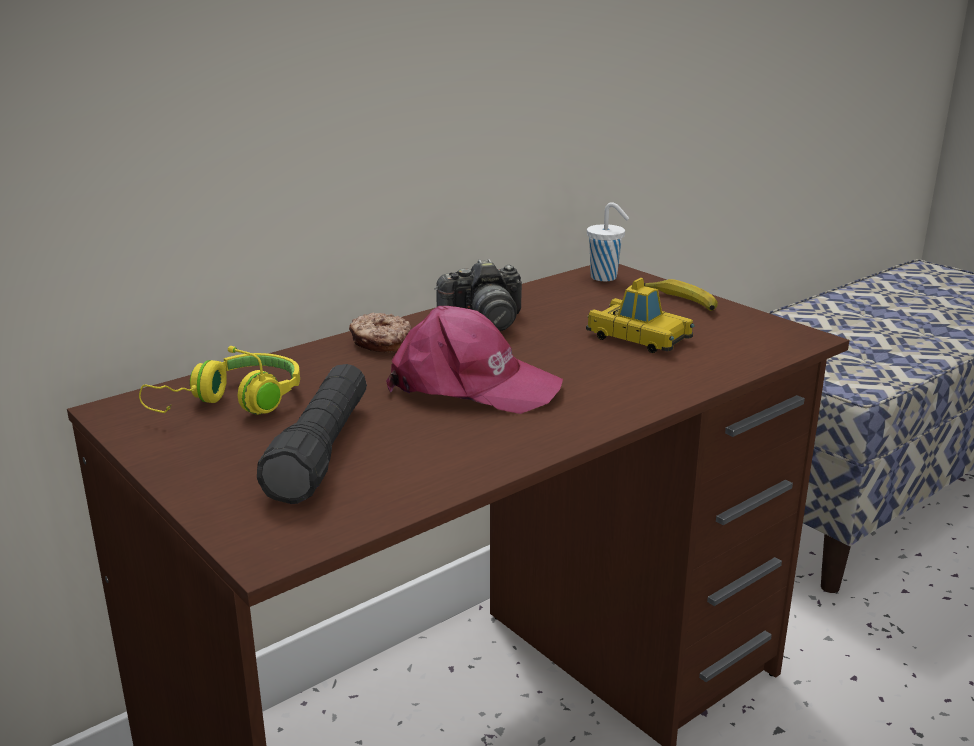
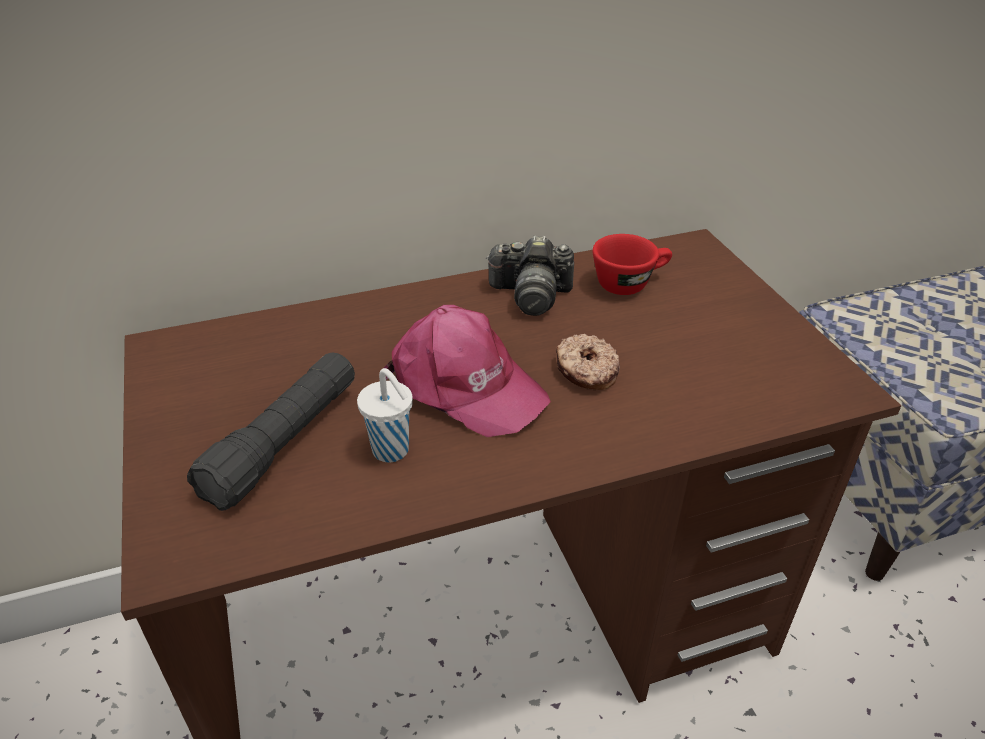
camera: 20 degrees right, 15 degrees up
(233, 403) = (251, 360): yellow headphones -> none
(381, 343) = (420, 307): donut -> donut (586, 371)
(569, 301) = (629, 283): none -> red cup
(605, 278) = (687, 255): white cup -> white cup (392, 451)
(639, 337) = (668, 352): toy car -> none
(682, 302) = (746, 308): banana -> none

